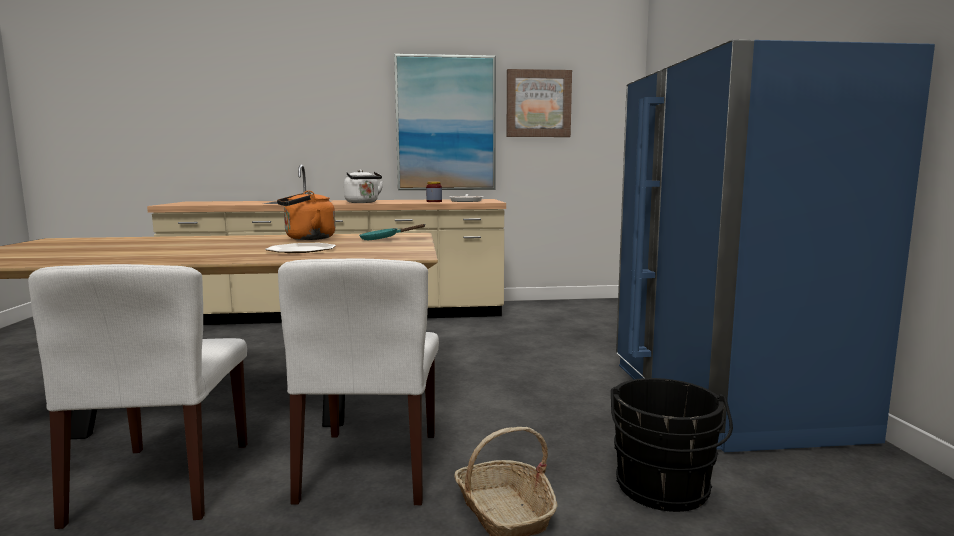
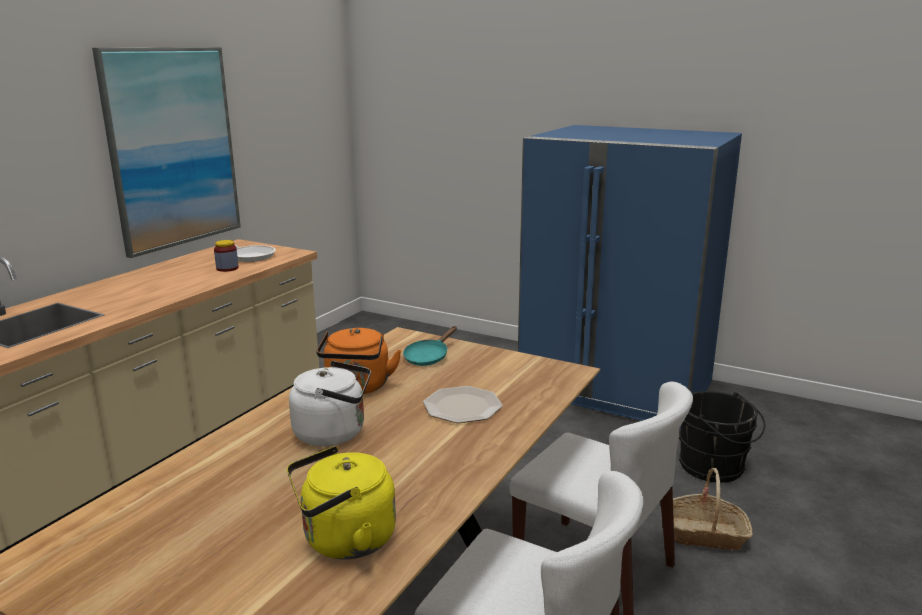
camera: 55 degrees left, 10 degrees up
(81, 257) = (344, 540): none -> yellow kettle
(363, 202) = (153, 297): white kettle -> white kettle (334, 433)
(538, 104) = (266, 108): picture -> none

